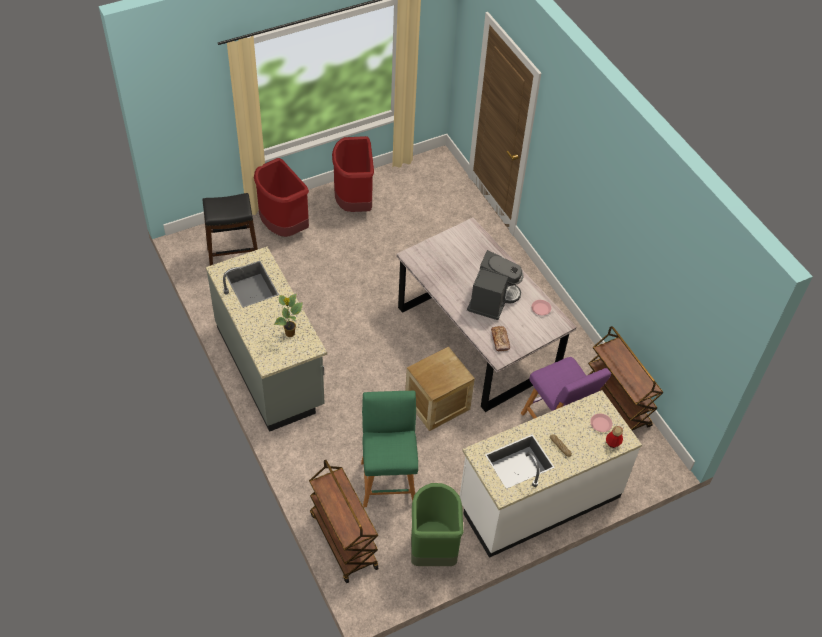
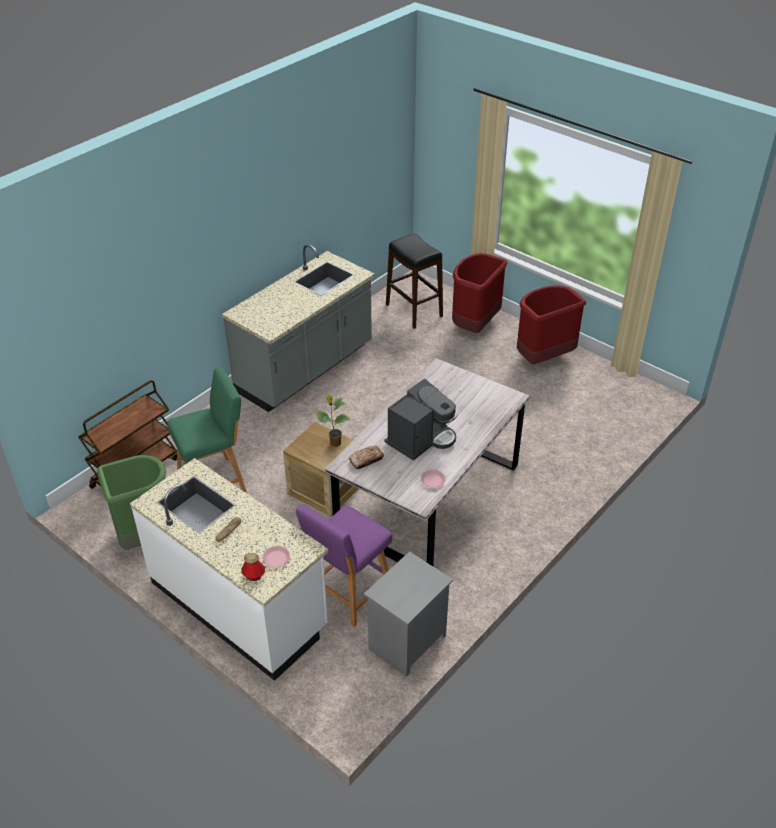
camera: 70 degrees right, 10 degrees down
(290, 334) = (278, 314): potted plant -> potted plant (334, 443)
(492, 299) = (421, 439): coffee machine -> coffee machine turned 45 degrees counterclockwise
(616, 405) = (407, 644): brown cart -> grey nightstand

